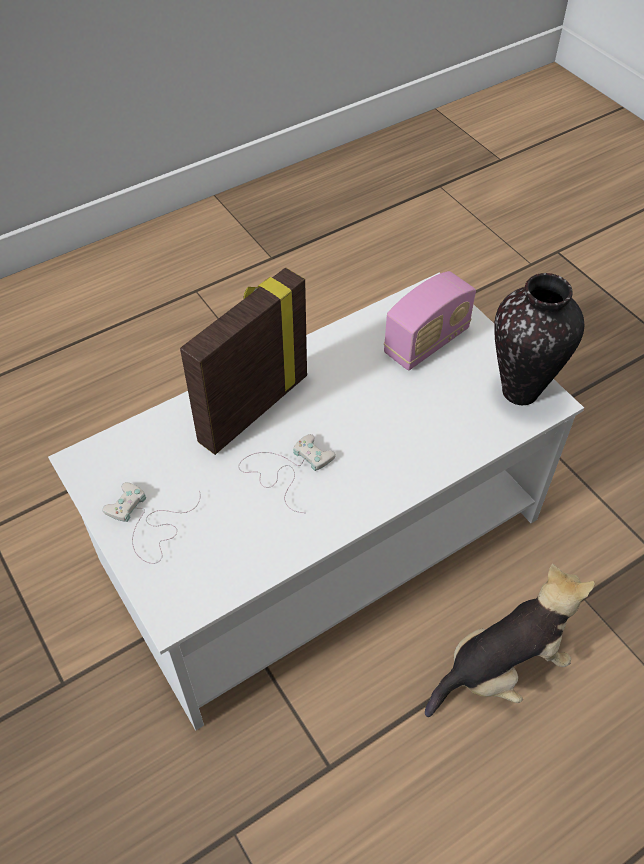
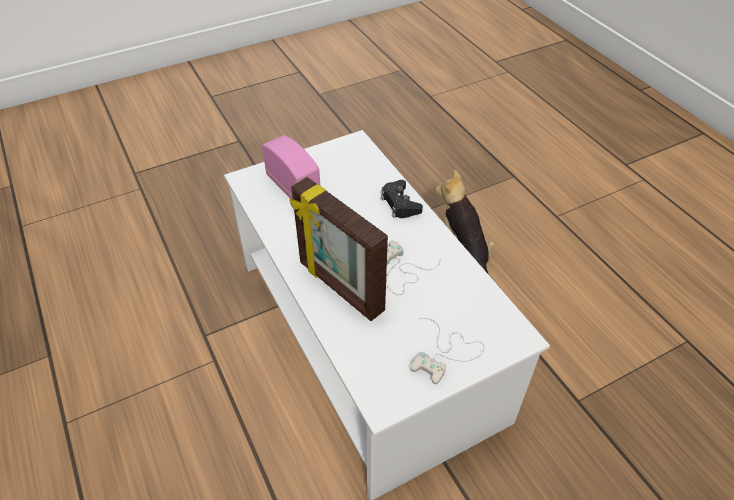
camera: 85 degrees left, 5 degrees down
(418, 464) = (400, 204): none -> black game controller
(520, 393) = (347, 152): vase -> none

